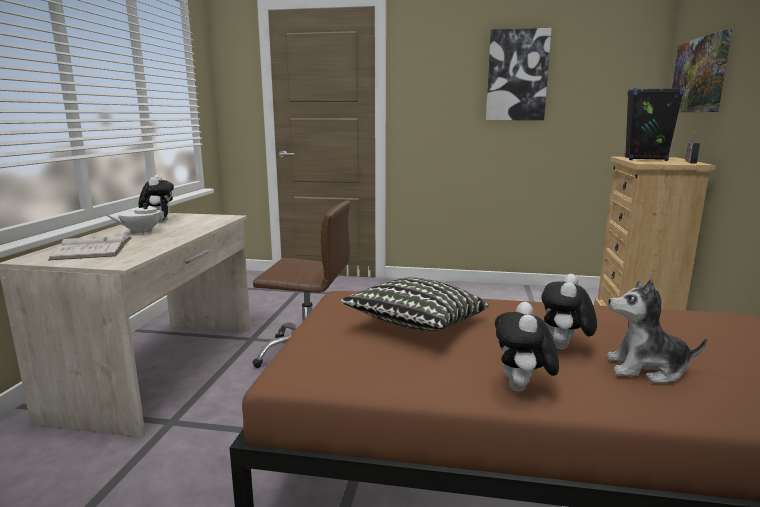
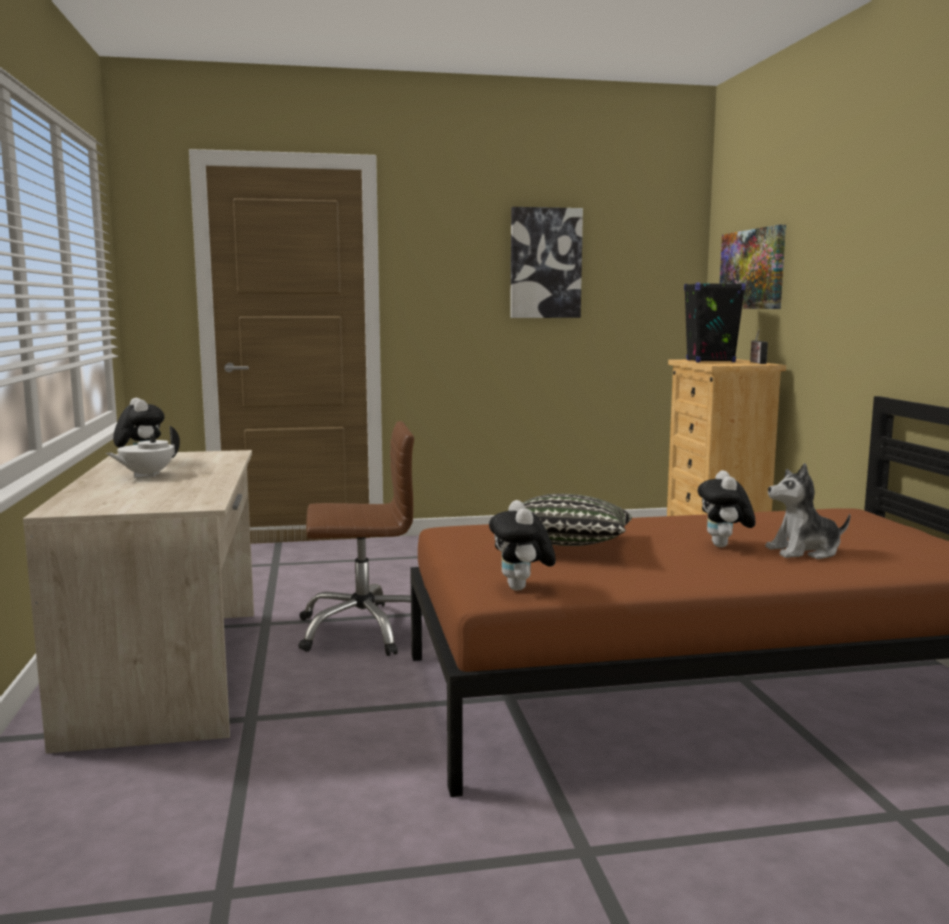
camera: 20 degrees left, 5 degrees down
(93, 248) = (123, 495): white book -> none
(522, 389) = (717, 576): plush toy -> plush toy (522, 589)

